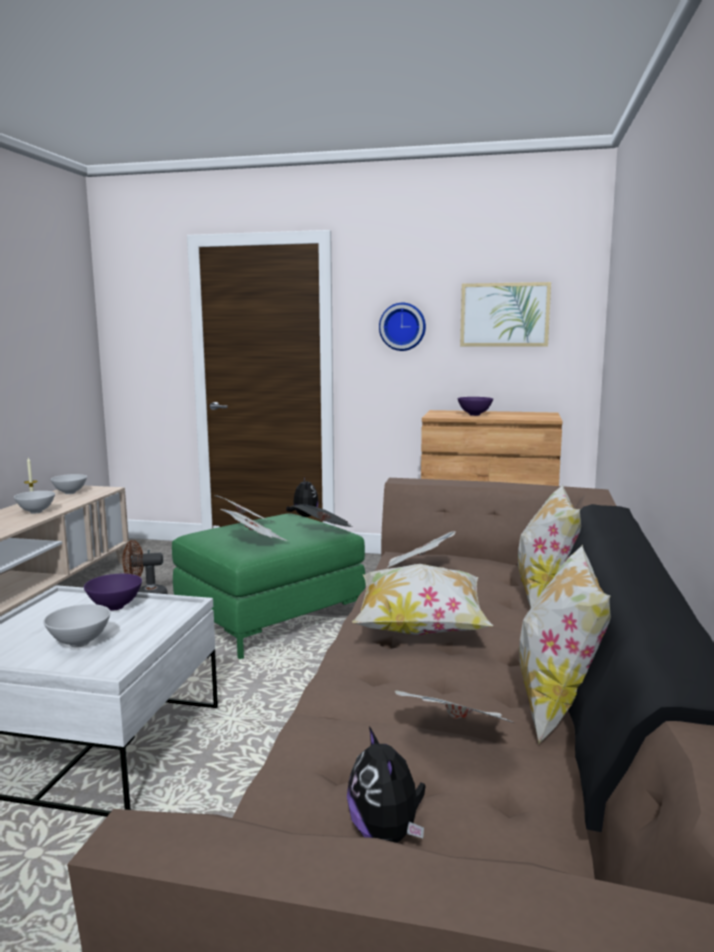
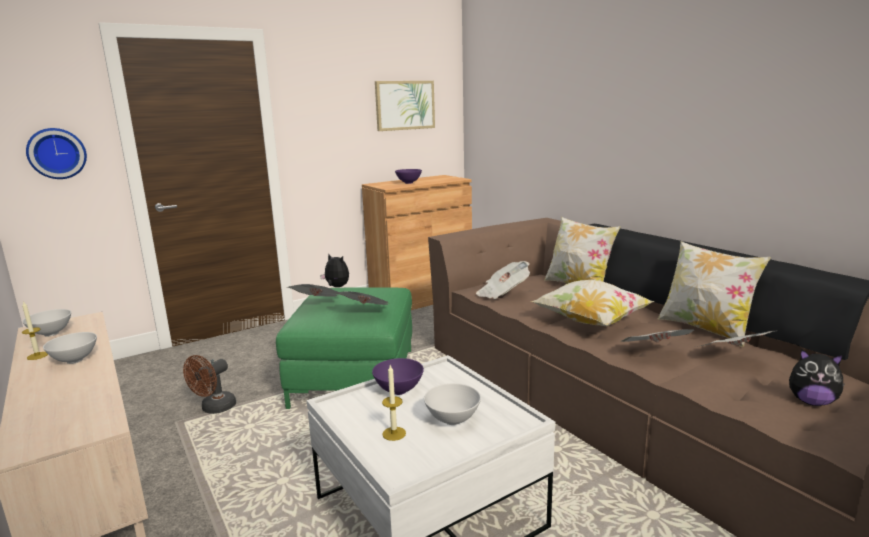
camera: 45 degrees left, 5 degrees up
(32, 631) = (394, 433): none -> candle
(325, 532) = (388, 291): newspaper -> newspaper (654, 353)
(402, 326) = (333, 117): wall clock -> wall clock (57, 153)

